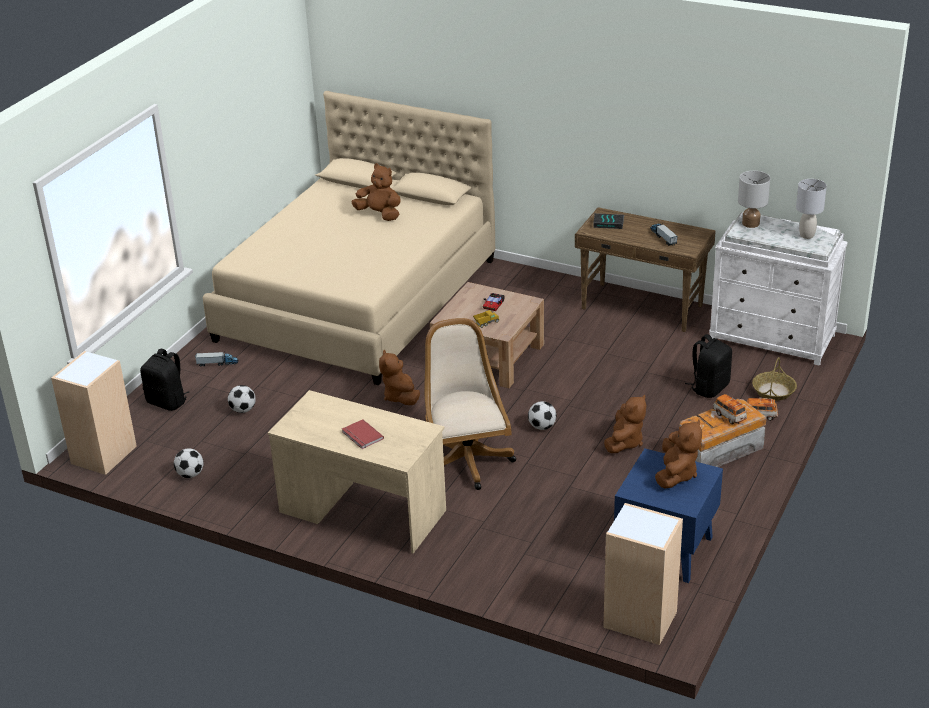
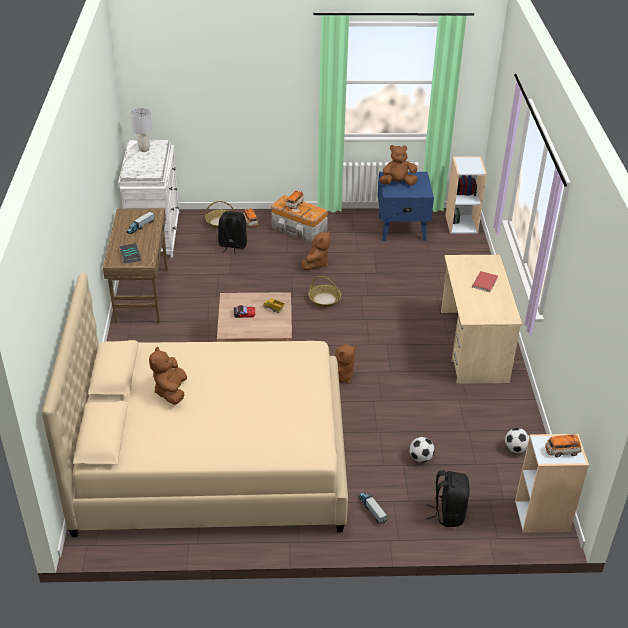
camera: 120 degrees left, 5 degrees up
(81, 369) = (562, 451): none -> toy car
(465, 457) = (382, 321): office chair -> none
(542, 427) = (325, 300): football -> basket
(624, 442) = (316, 263): brown plush toy -> brown plush toy turned 120 degrees clockwise
(751, 223) = (138, 171): grey table lamp -> none

